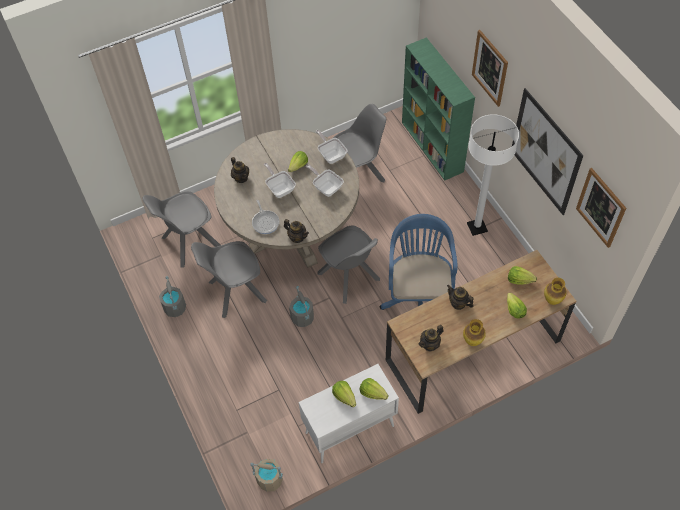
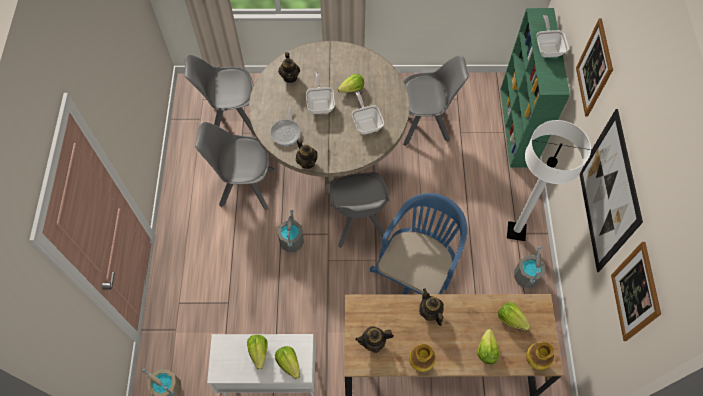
camera: 25 degrees right, 5 degrees up
(175, 308) = (183, 175): grey bucket -> grey bucket (526, 277)
(331, 154) = (391, 91): frying pan -> frying pan (548, 48)

